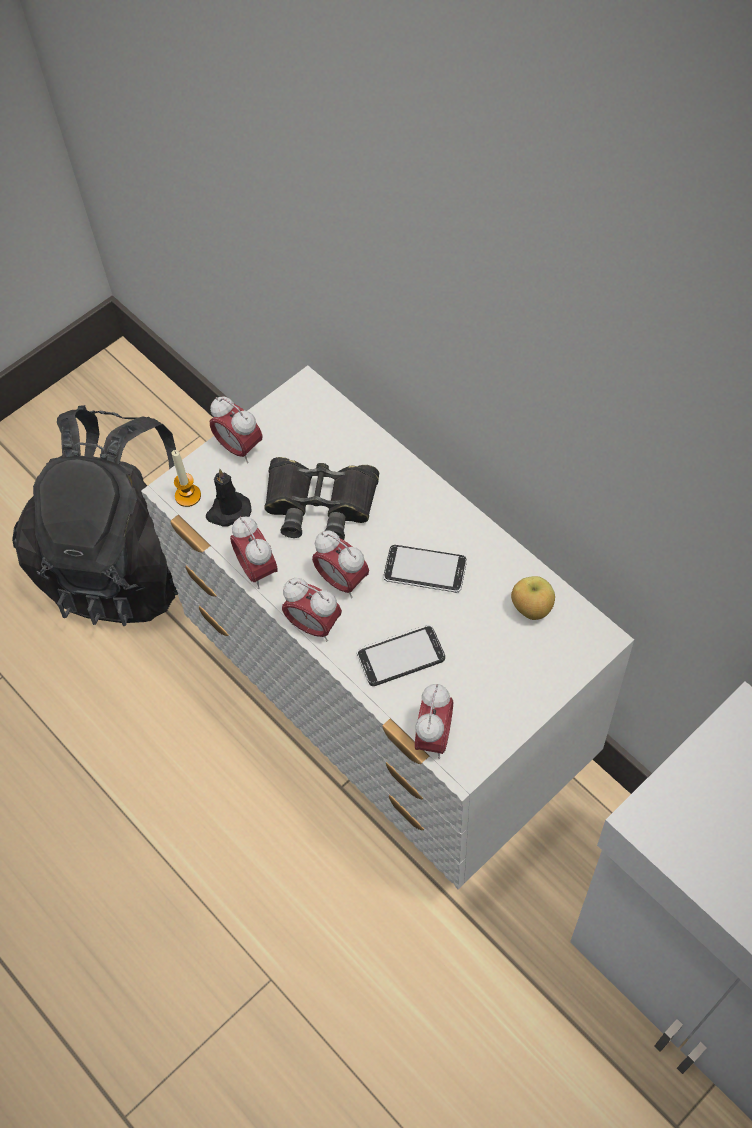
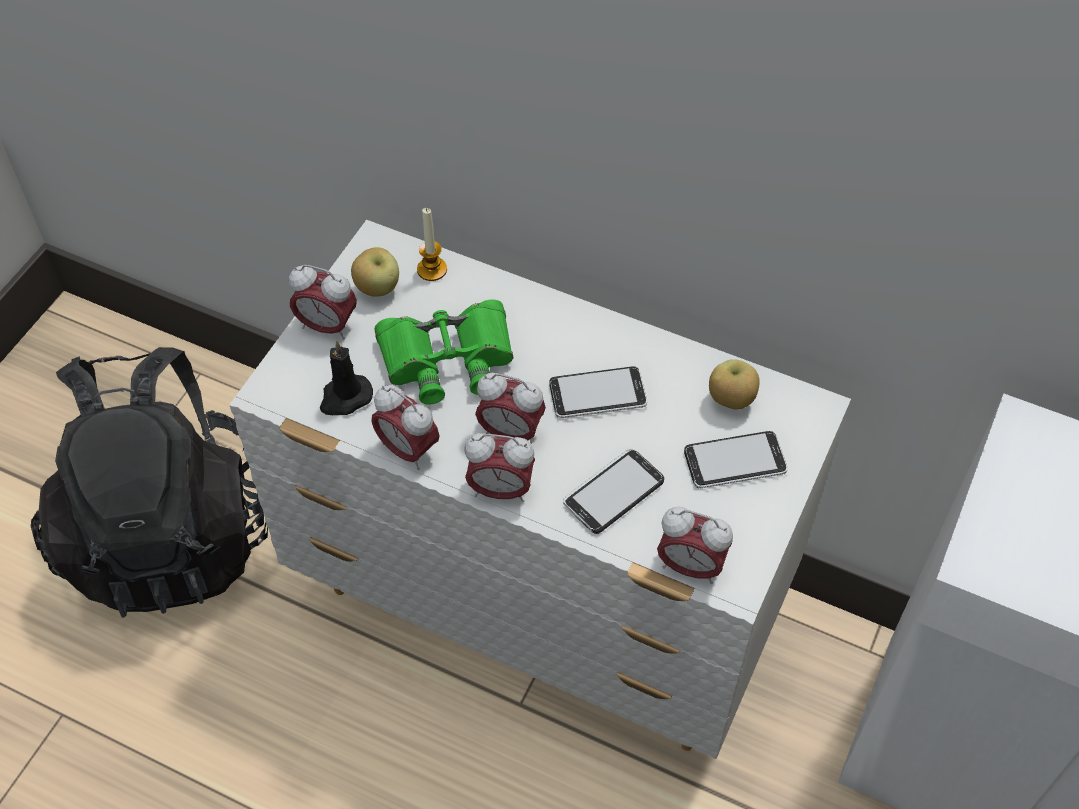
camera: 25 degrees left, 5 degrees down
(188, 496) = (289, 394): candle -> candle (432, 269)
(291, 427) = (378, 288): none -> apple
(320, 503) = (447, 358): black binoculars -> green binoculars
(433, 737) = (690, 566): alarm clock -> alarm clock turned 120 degrees clockwise
(510, 663) = (735, 462): none -> phone

